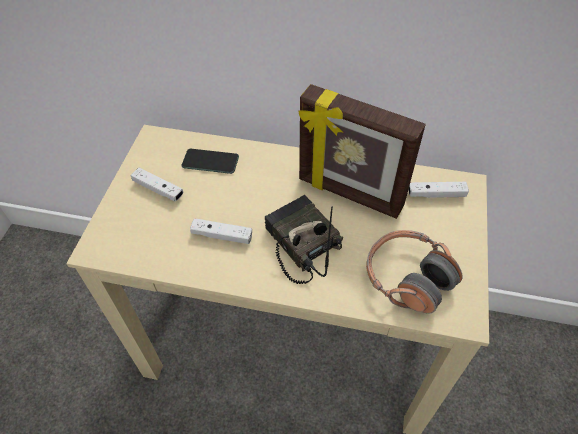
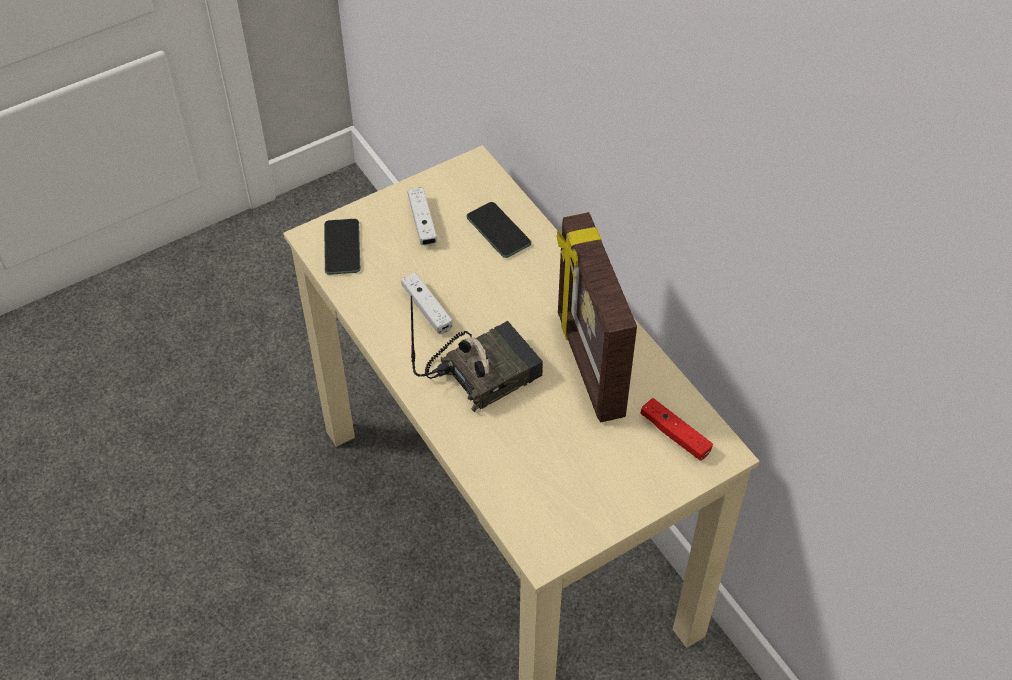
camera: 45 degrees right, 0 degrees up
(121, 241) = (342, 247): none -> phone
(299, 244) = (483, 371): radio -> radio turned 45 degrees clockwise
(408, 278) = (539, 480): headphones -> none
(436, 194) = (675, 434): white game controller -> red game controller

